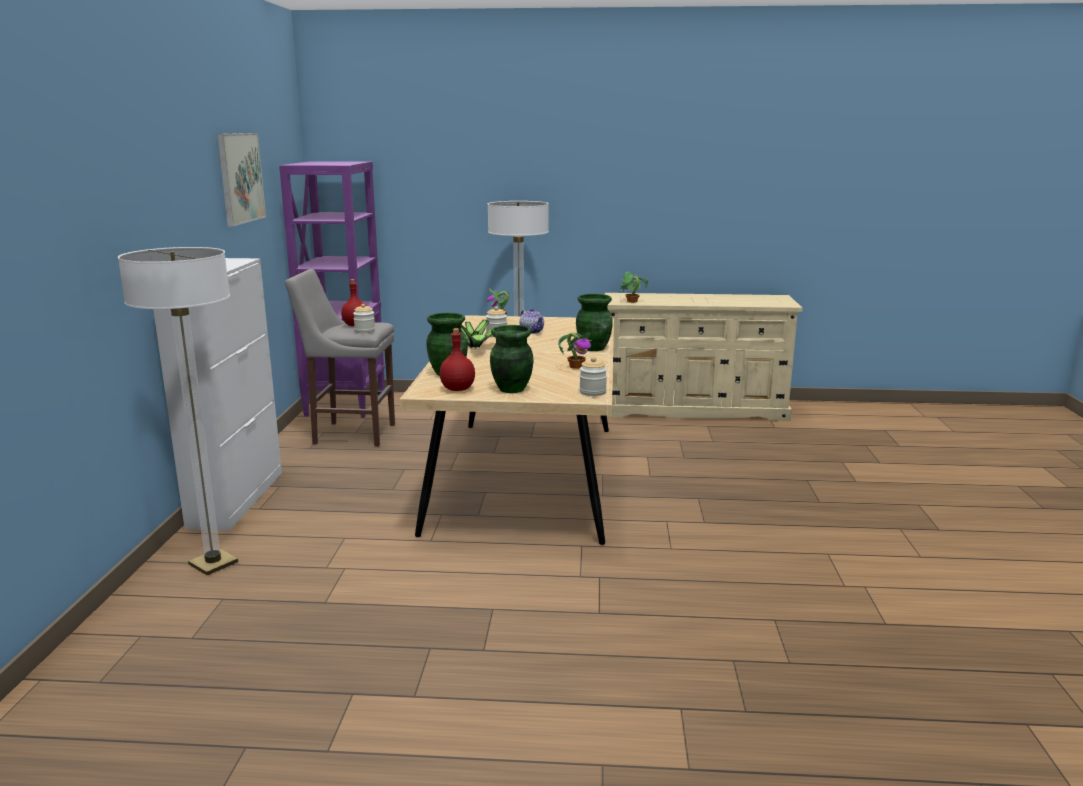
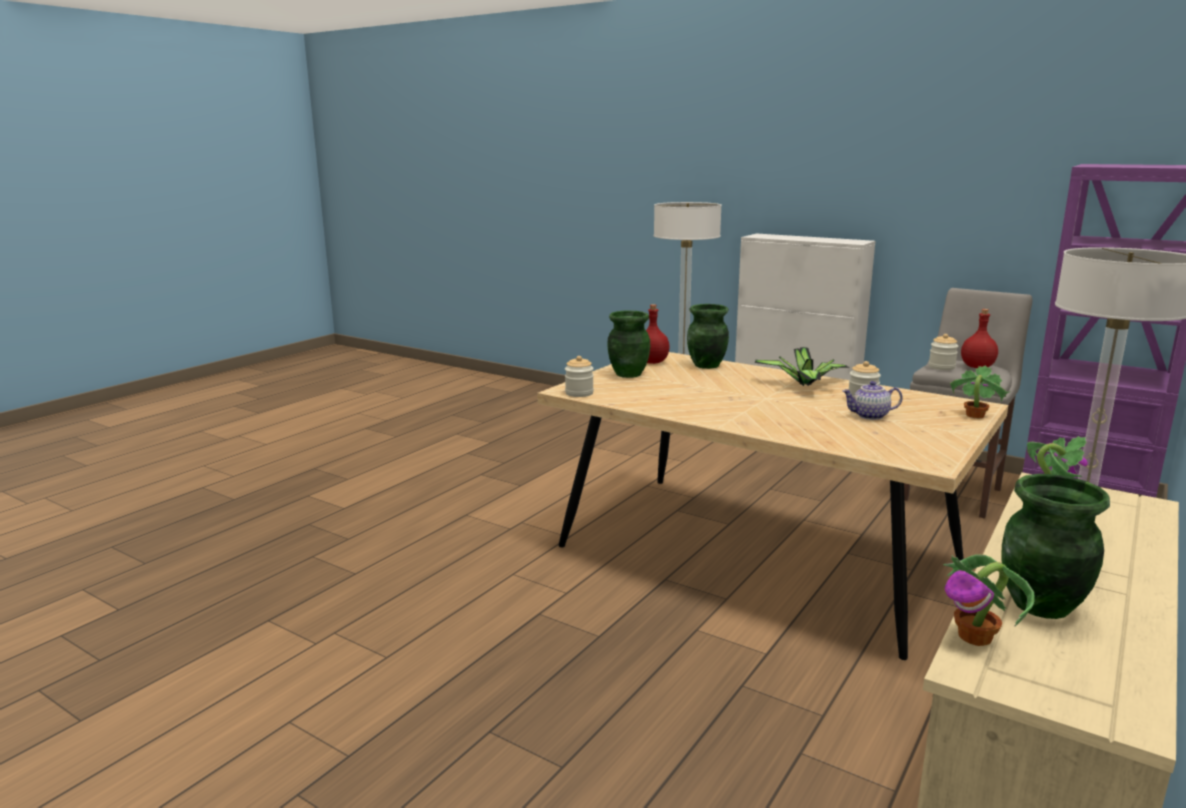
camera: 120 degrees right, 0 degrees up
(240, 178) = (971, 171): picture -> none
(576, 366) = (675, 404): potted plant -> potted plant (976, 637)
(594, 348) = (748, 426): green vase -> green vase (1041, 606)

